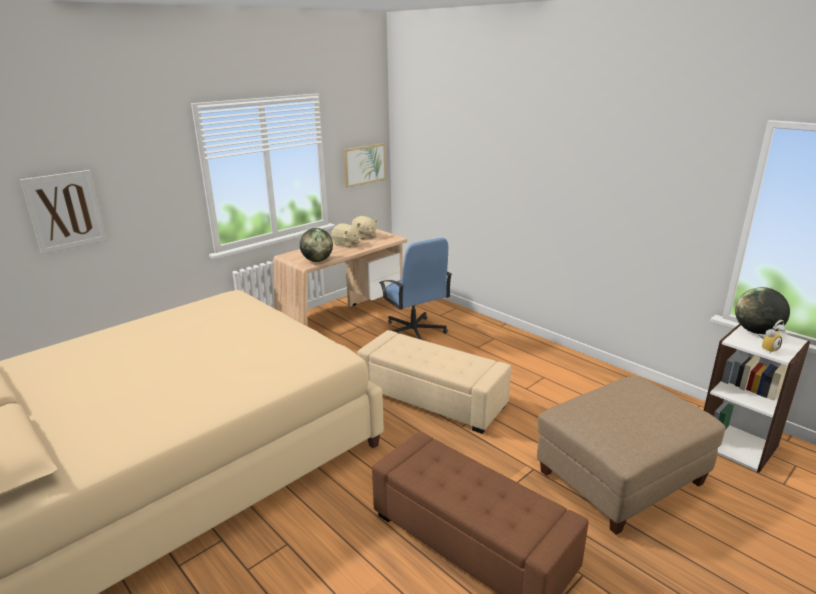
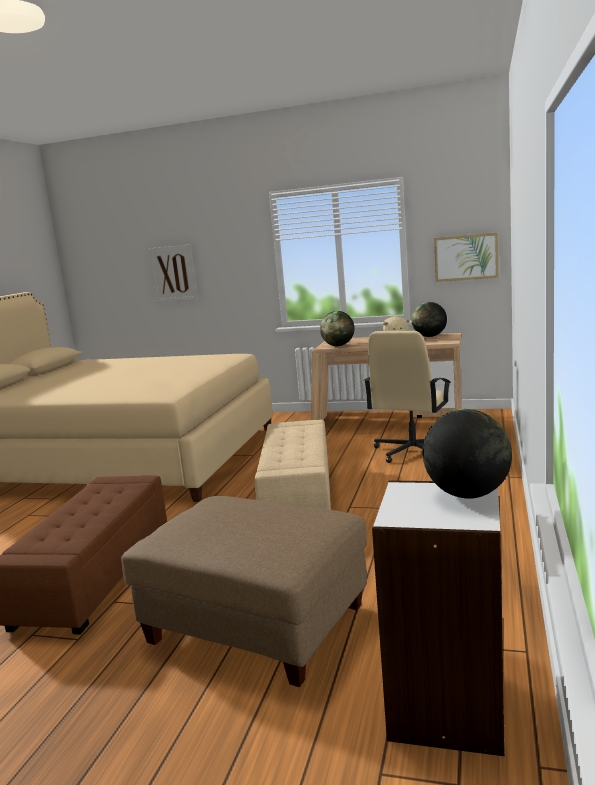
camera: 60 degrees right, 10 degrees down
(364, 236) = (429, 336): beige plush toy -> globe
(413, 332) = (411, 451): blue office chair -> beige office chair
(767, 348) = (407, 508): alarm clock -> none

